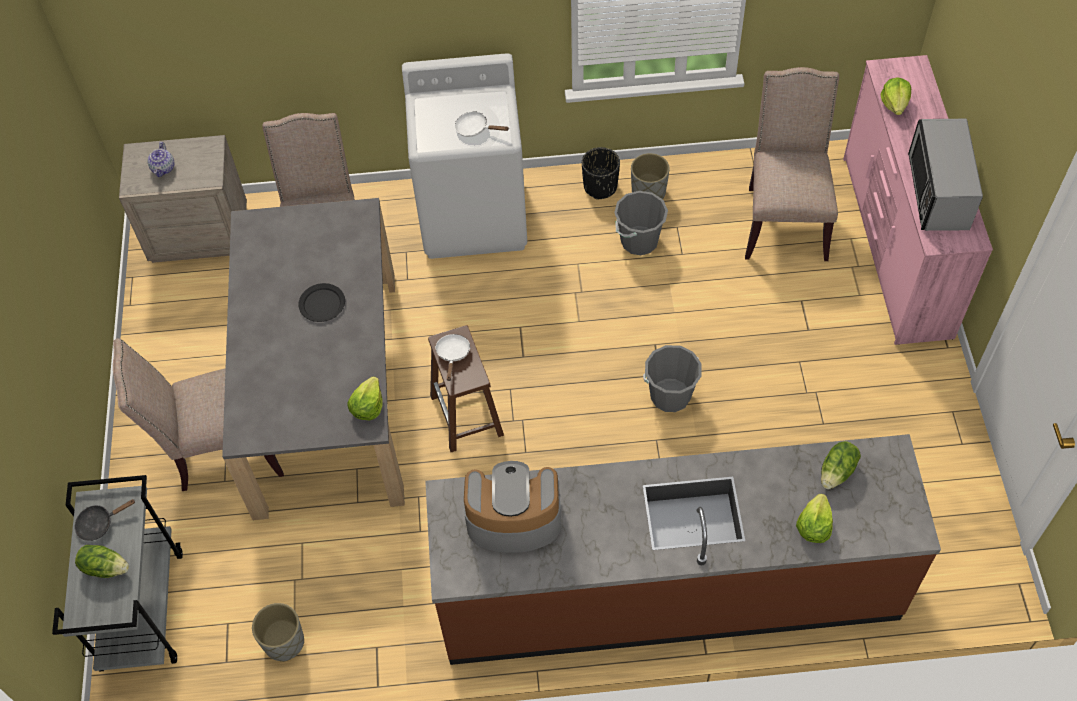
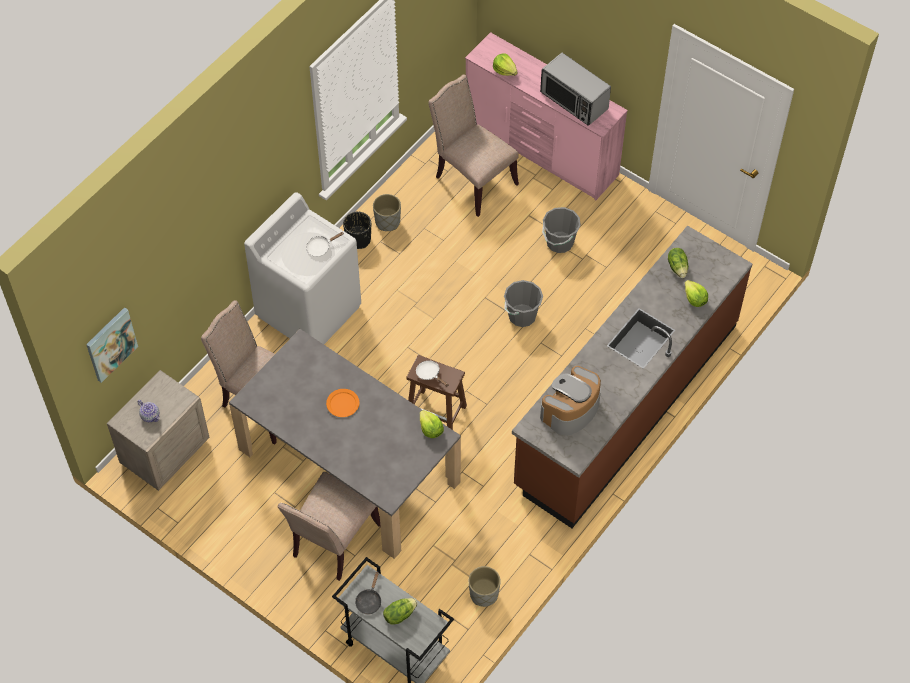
camera: 50 degrees left, 0 degrees up
(144, 47) = (110, 344): none -> picture
(322, 304) = (343, 404): black plate -> orange plate
(639, 241) = (413, 251): grey bucket -> grey bucket (559, 242)

